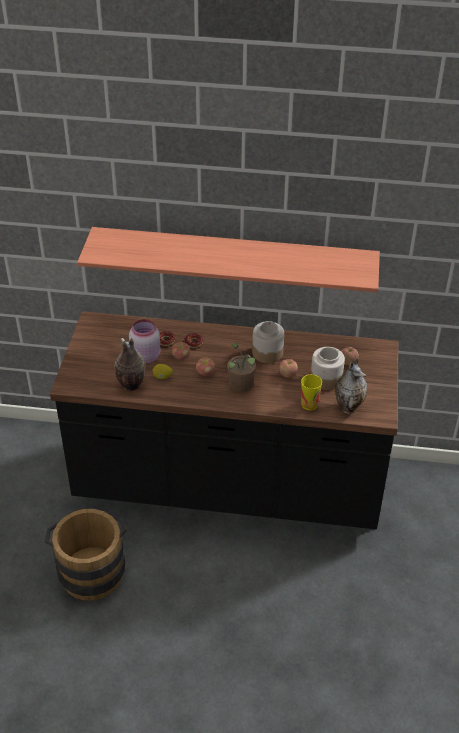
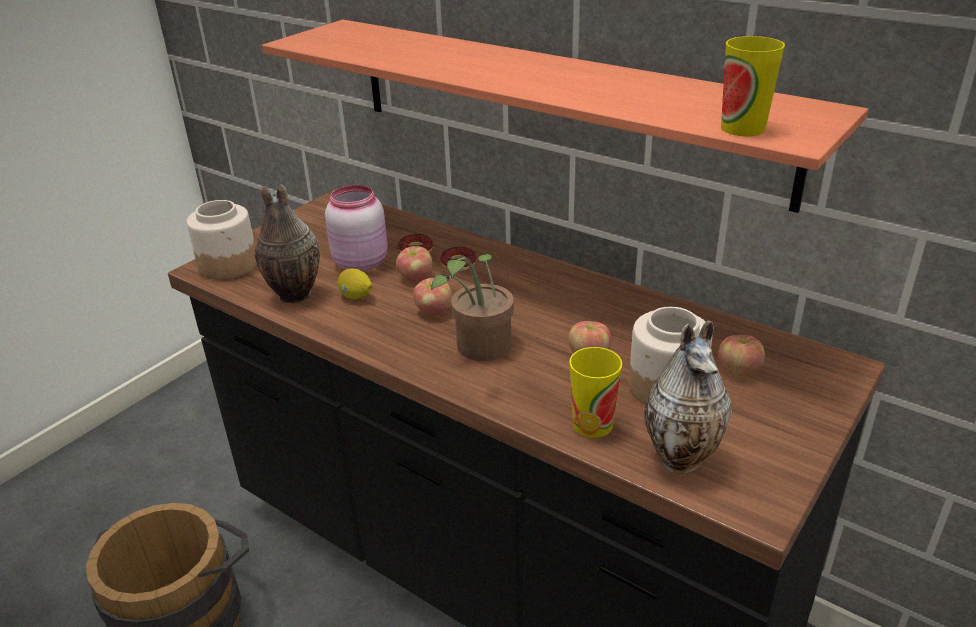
camera: 30 degrees right, 10 degrees down
(267, 353) = (577, 311): jar -> jar (229, 265)
(344, 277) = (743, 128): none -> cup

